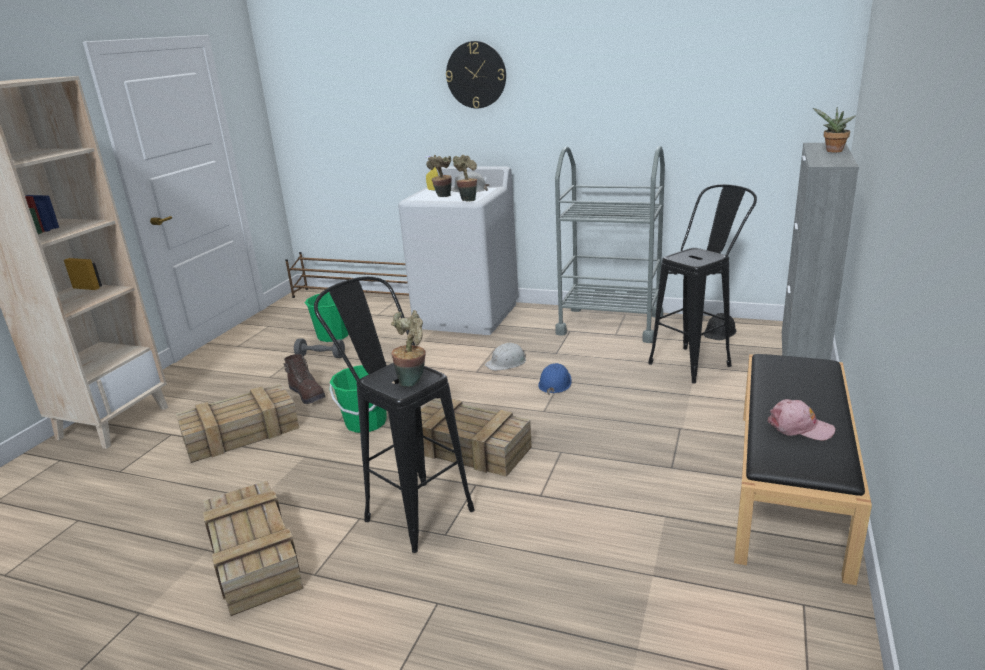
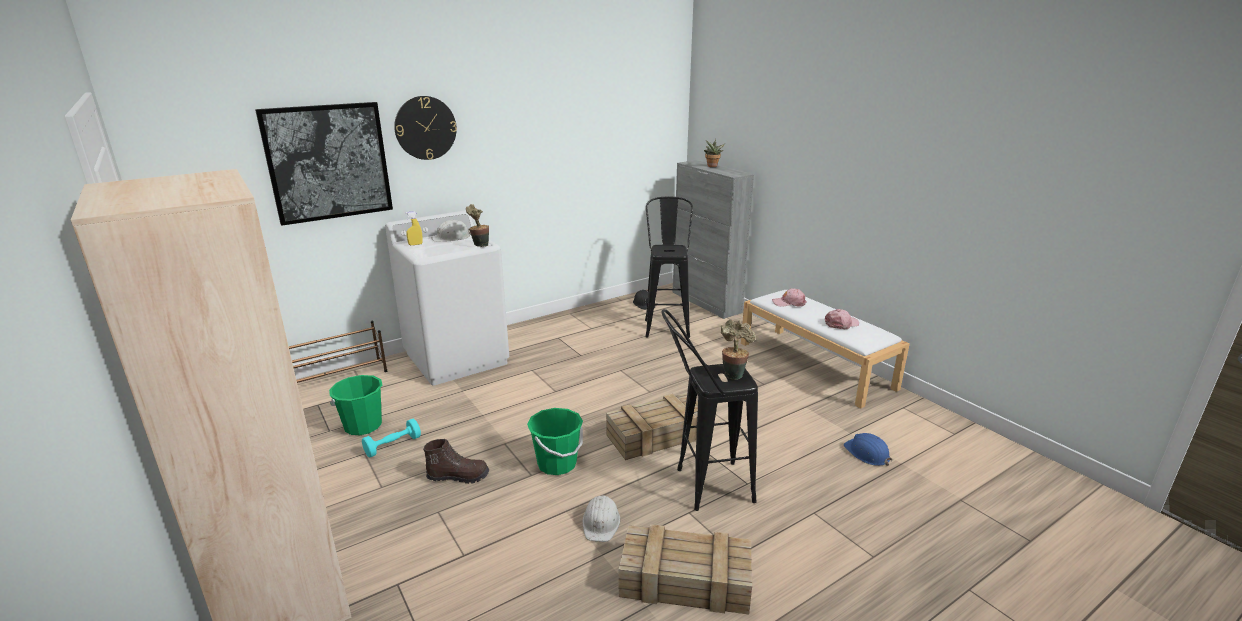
camera: 55 degrees left, 0 degrees up
(243, 433) = (471, 534): crate -> none
(320, 356) = (393, 446): grey dumbbell -> turquoise dumbbell
(392, 103) = (328, 162): none -> picture
(442, 197) = (448, 248): potted plant -> none
(506, 363) = (563, 376): white hard hat -> white hard hat (601, 522)
(555, 383) = (621, 373): blue hard hat -> blue hard hat (867, 453)
(610, 324) = (574, 323): grey cart -> none
(790, 375) = (789, 303): none -> pink cap
(791, 486) = (816, 365): black bench -> white bench

